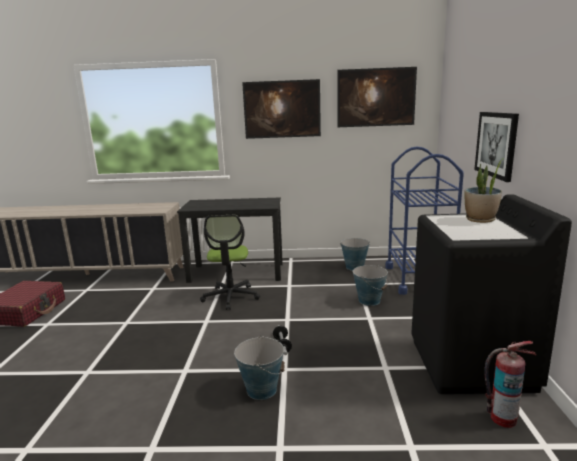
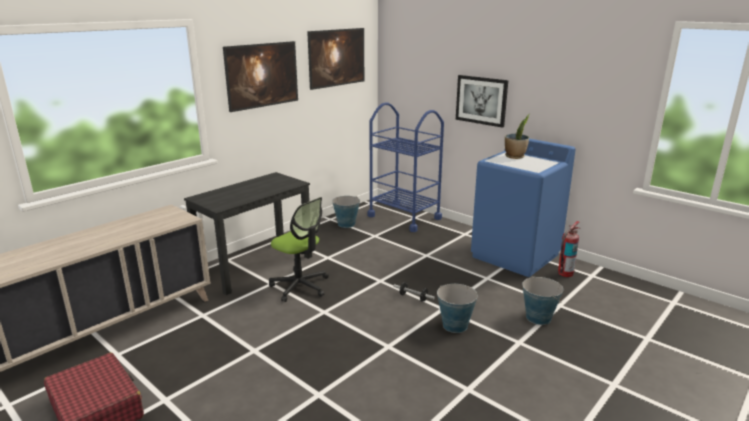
camera: 50 degrees left, 5 degrees up
(369, 300) = (404, 244): bucket -> bucket (538, 317)
(471, 364) = (516, 255): black washing machine -> blue washing machine

